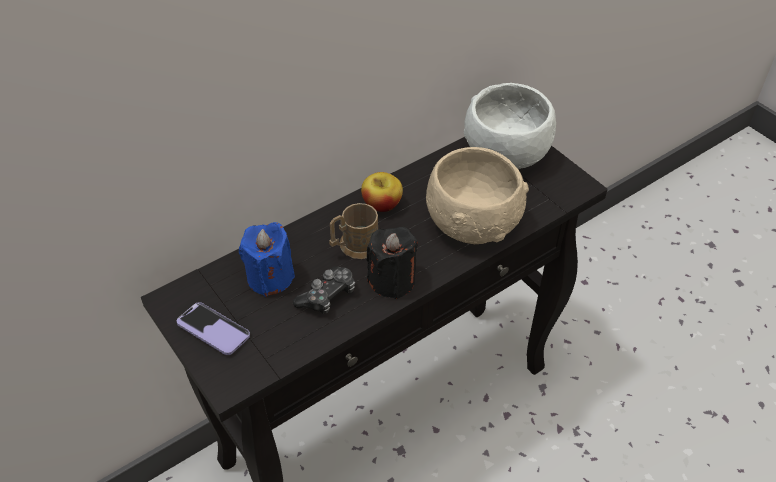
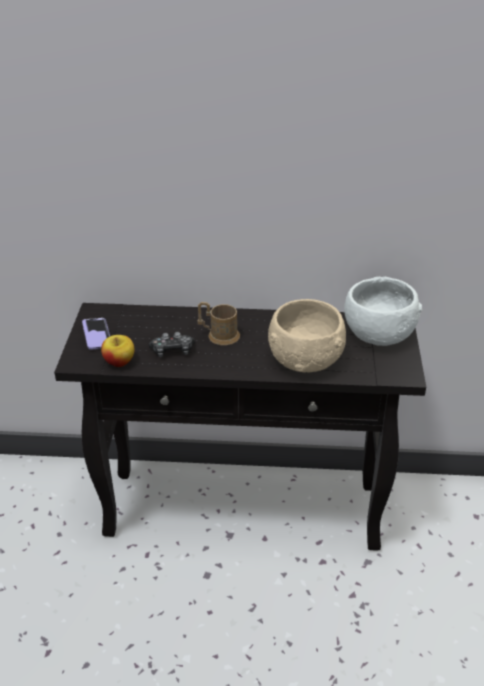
camera: 40 degrees right, 10 degrees down
(270, 277) = (154, 326): blue candle -> none
(382, 204) = (261, 323): apple -> apple (119, 361)
(392, 280) = (217, 362): black candle -> none

